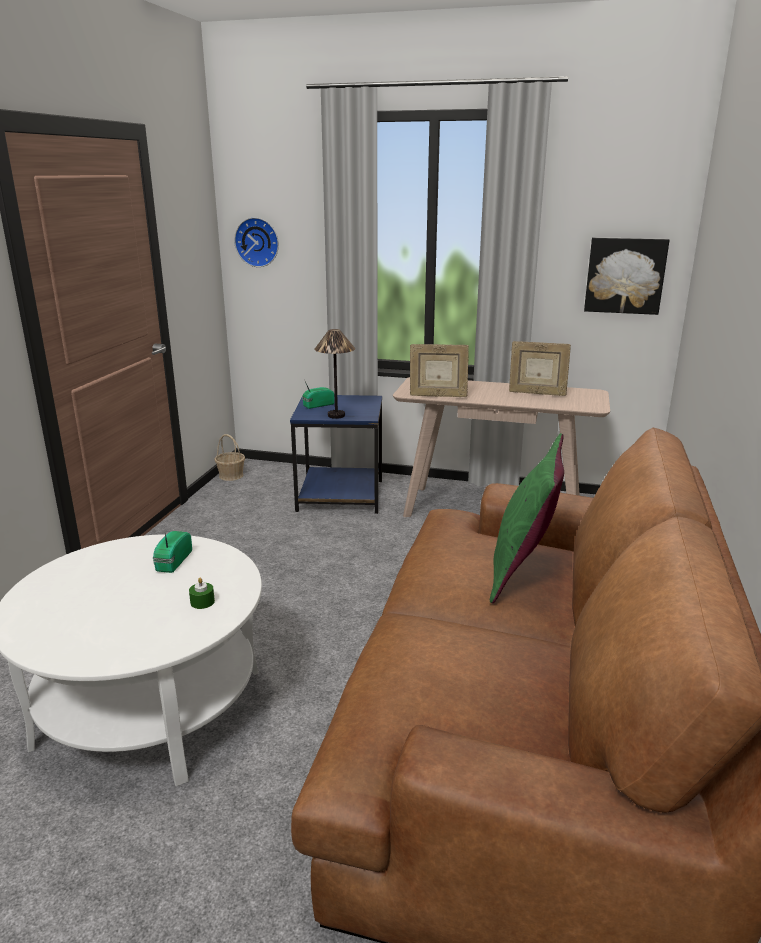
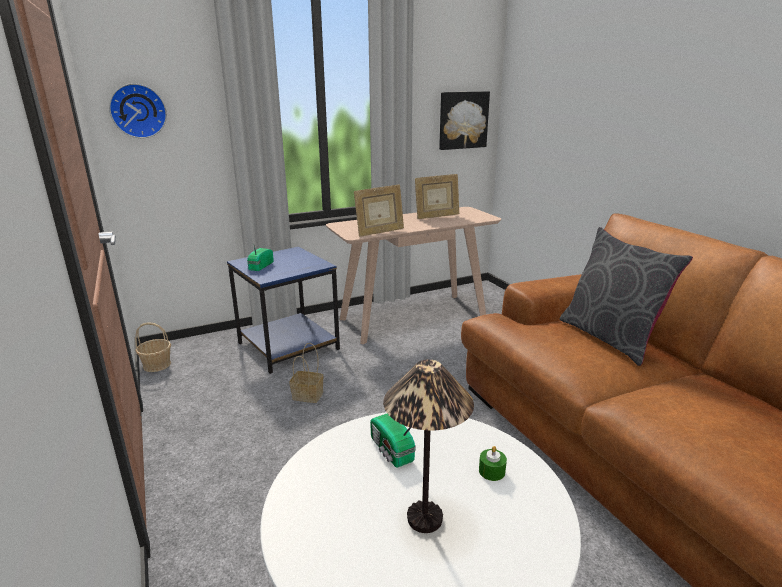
camera: 40 degrees left, 0 degrees up
(298, 539) = (309, 395): none -> basket
(336, 415) = (295, 270): table lamp -> table lamp (425, 519)
(522, 571) = (610, 338): green pillow -> grey pillow

